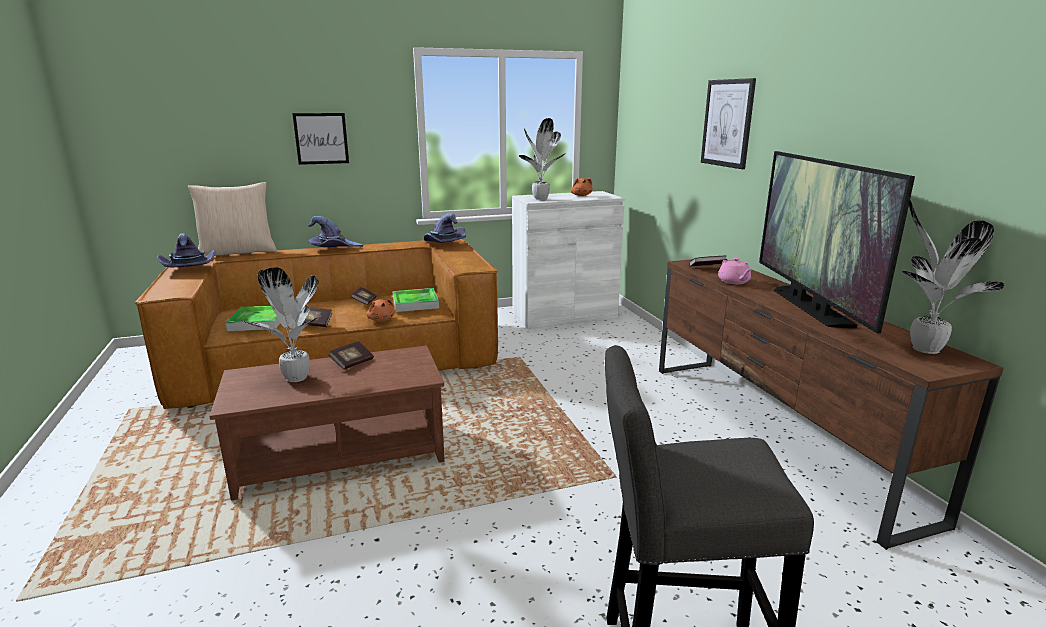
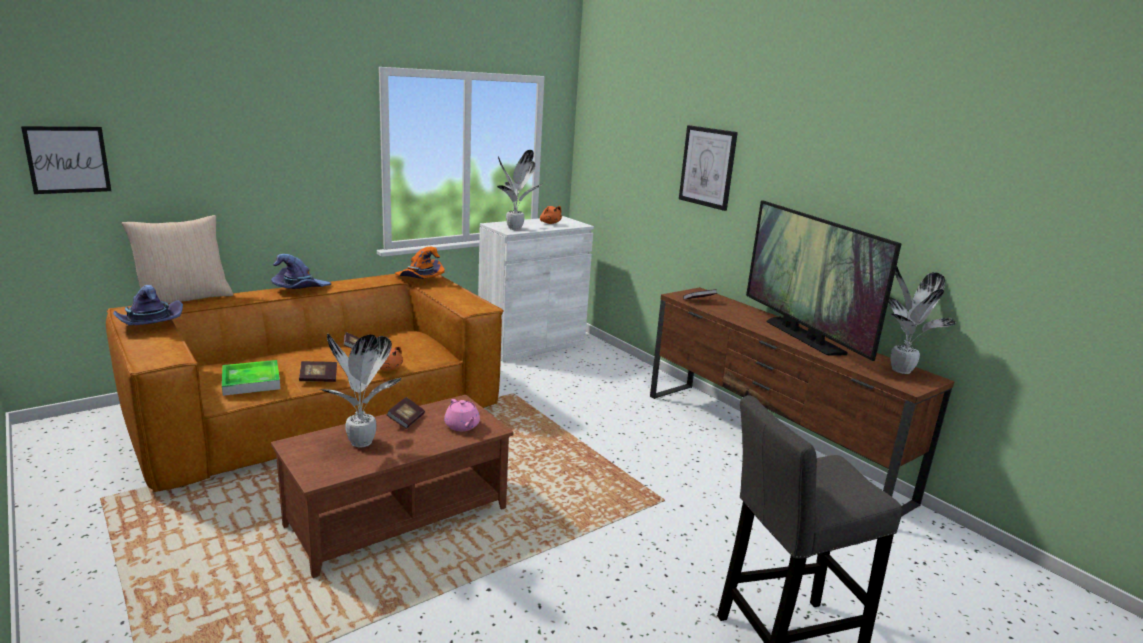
camera: 20 degrees left, 0 degrees up
(321, 138) = (277, 164): picture -> picture (68, 159)
(415, 303) = (412, 347): tray -> none
(443, 244) = (420, 279): purple hat -> orange hat
(734, 282) = (730, 314): pink teapot -> pink teapot (462, 426)

